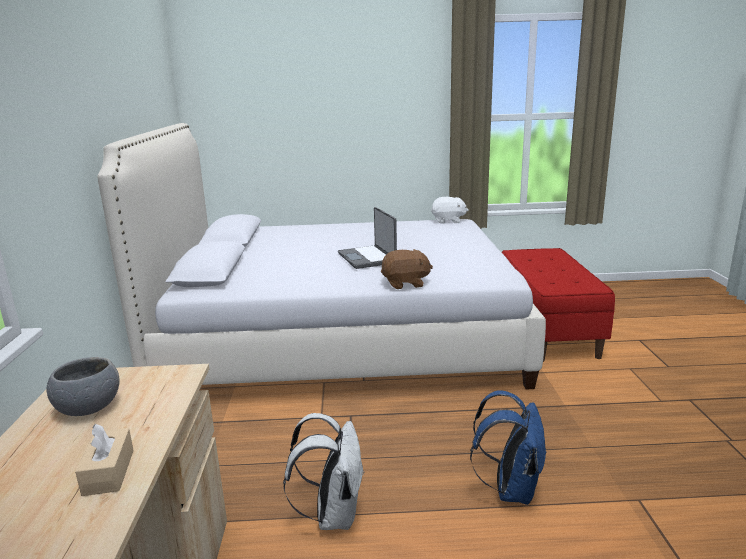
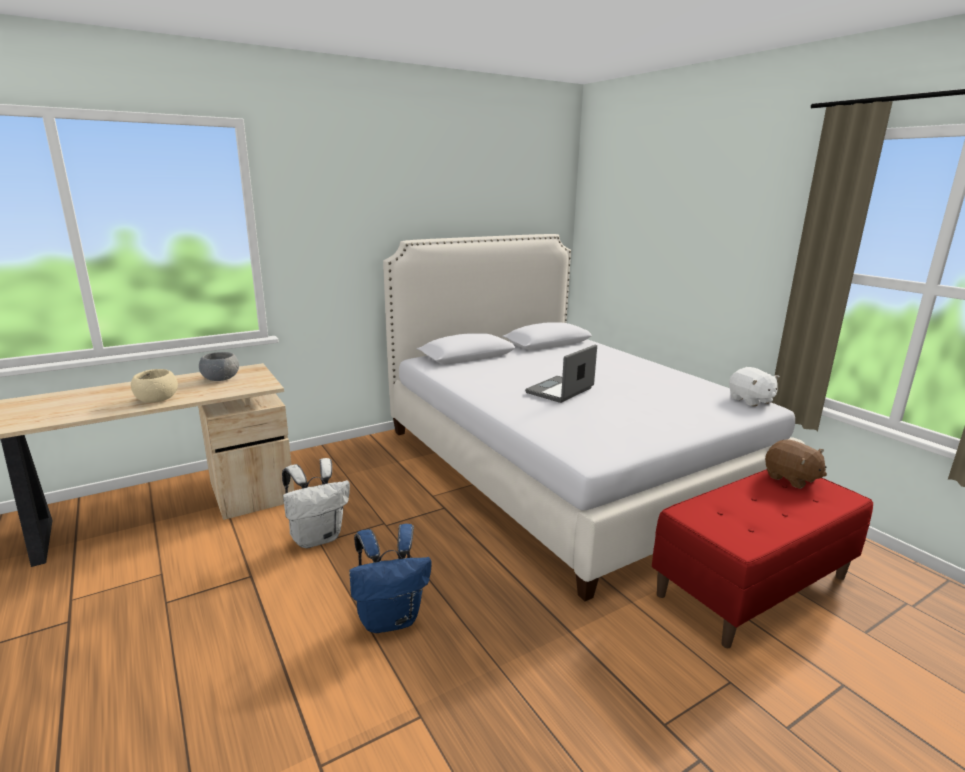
camera: 60 degrees right, 0 degrees up
(108, 472) = (157, 399): beige tissue box -> beige bowl
(405, 284) = (516, 418): brown plush toy -> brown plush toy (791, 478)

